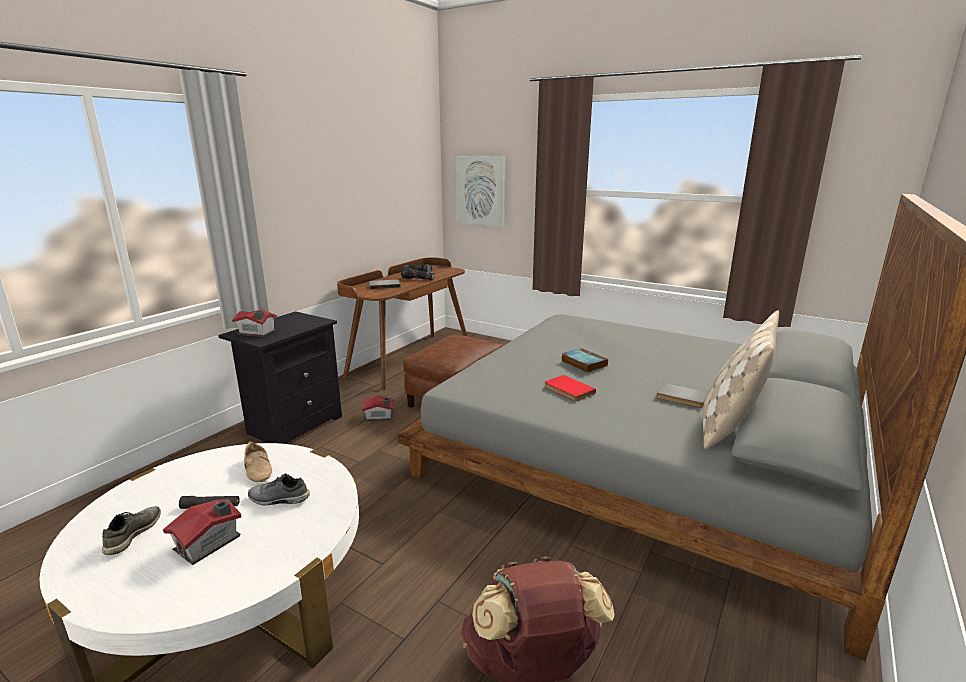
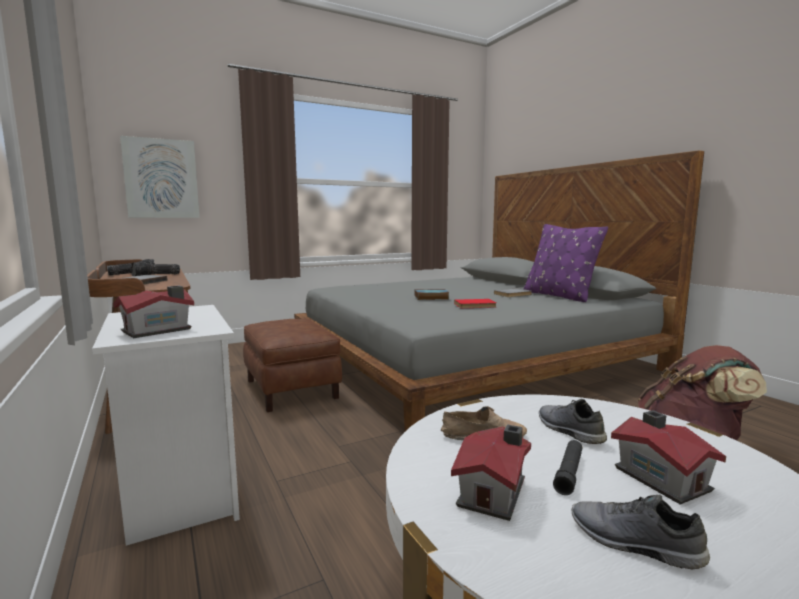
camera: 60 degrees left, 10 degrees down
(278, 499) = (568, 430): grey shoe -> grey shoe turned 120 degrees clockwise
(293, 425) = (179, 494): black nightstand -> white nightstand
(380, 416) = (263, 430): toy house -> toy house (495, 492)
(729, 426) = (559, 296): beige pillow -> purple pillow

